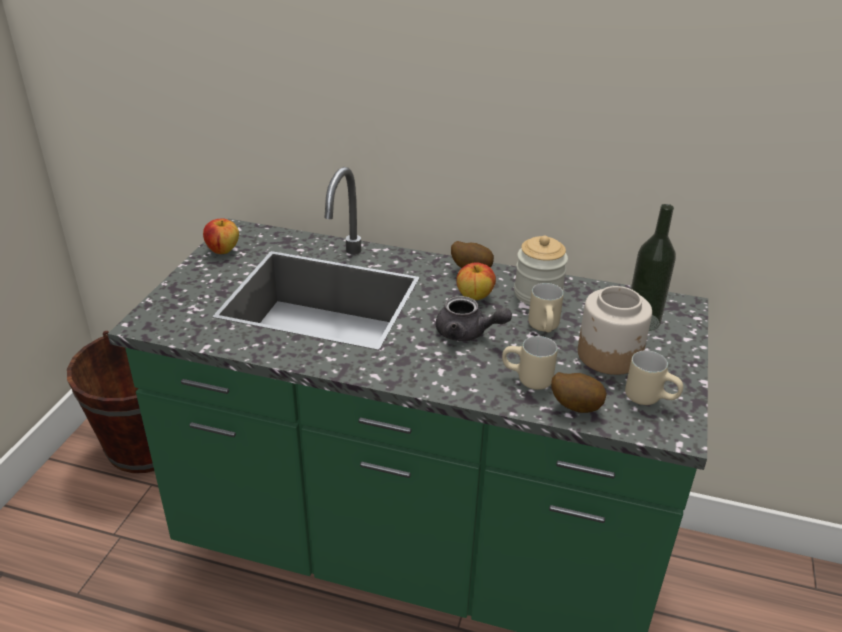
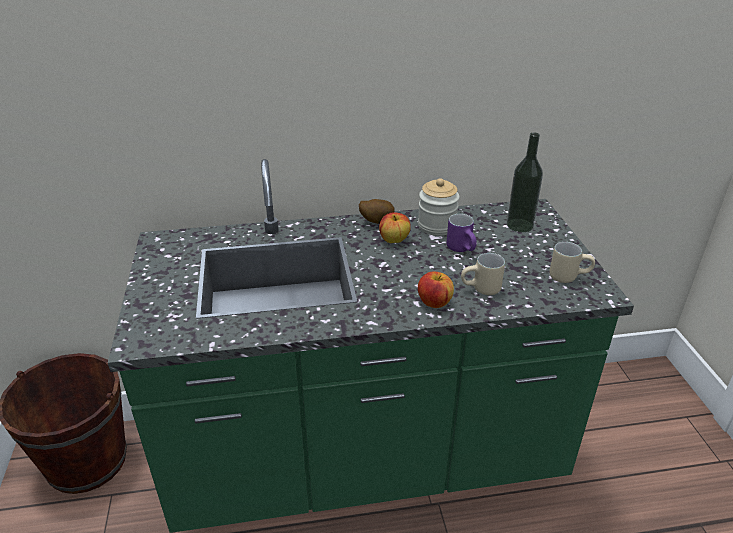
camera: 25 degrees left, 0 degrees up
(223, 250) = (158, 259): apple -> apple (434, 302)
(467, 333) = (412, 269): grey teapot -> none
(546, 328) = (463, 249): beige mug -> purple mug
(575, 406) = (528, 298): potato -> none
(610, 355) = (519, 255): jar -> none

